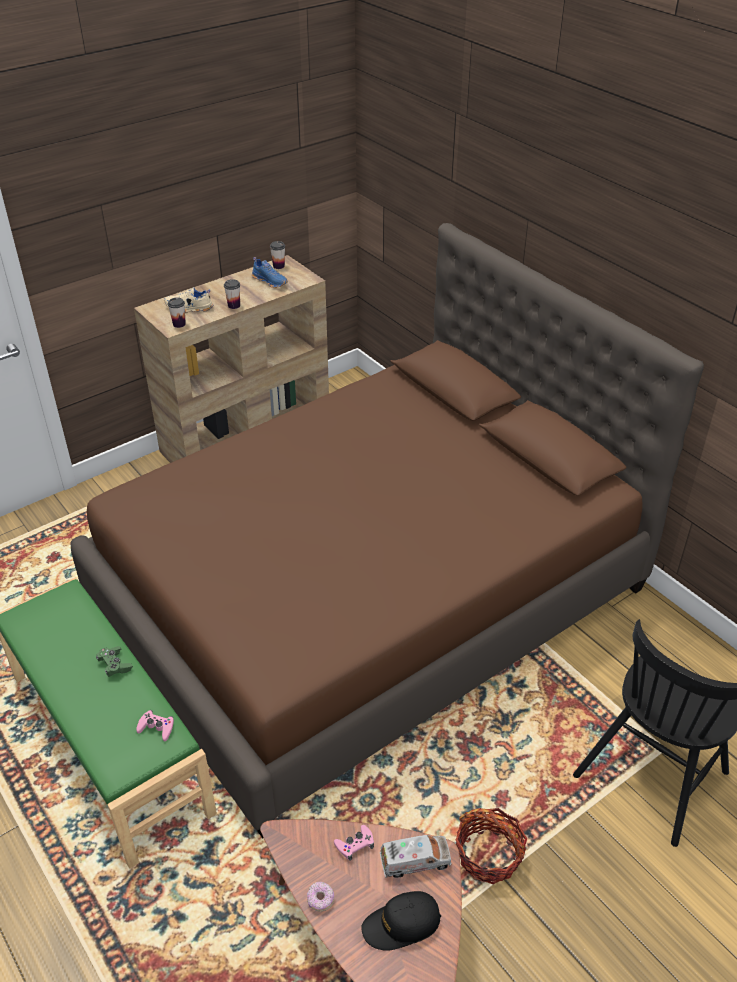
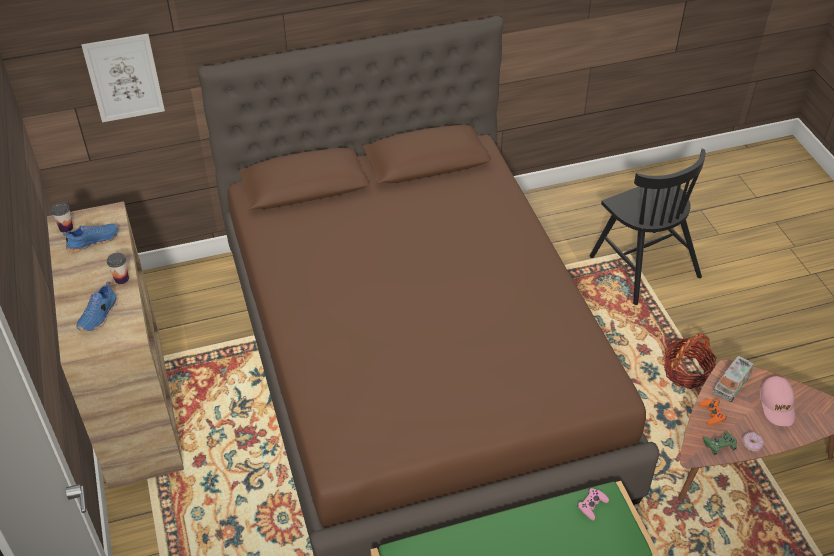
camera: 70 degrees left, 5 degrees up
(115, 665) = (511, 526): green game controller -> green game controller (719, 446)
(179, 324) = (127, 330): cup -> none
(189, 308) = (99, 316): beige shoe -> blue shoe
(355, 844) = (712, 413): pink game controller -> orange game controller
(401, 924) = (777, 405): black cap -> pink cap
(412, 201) = (124, 78): none -> picture
(415, 861) = (731, 384): toy truck -> toy truck turned 150 degrees counterclockwise

